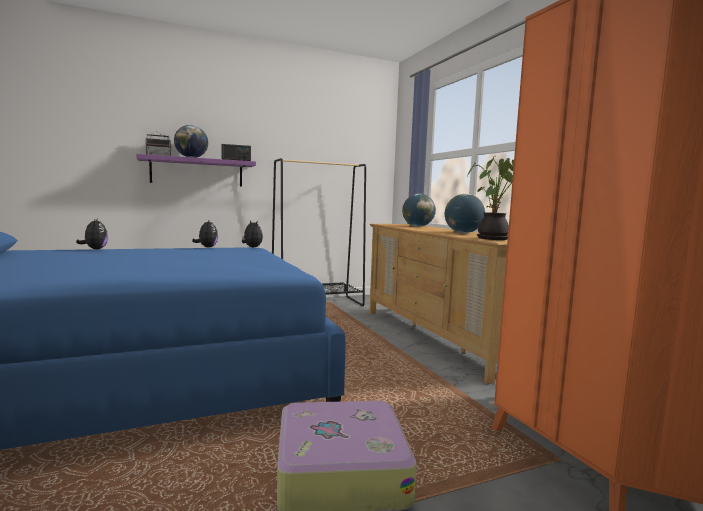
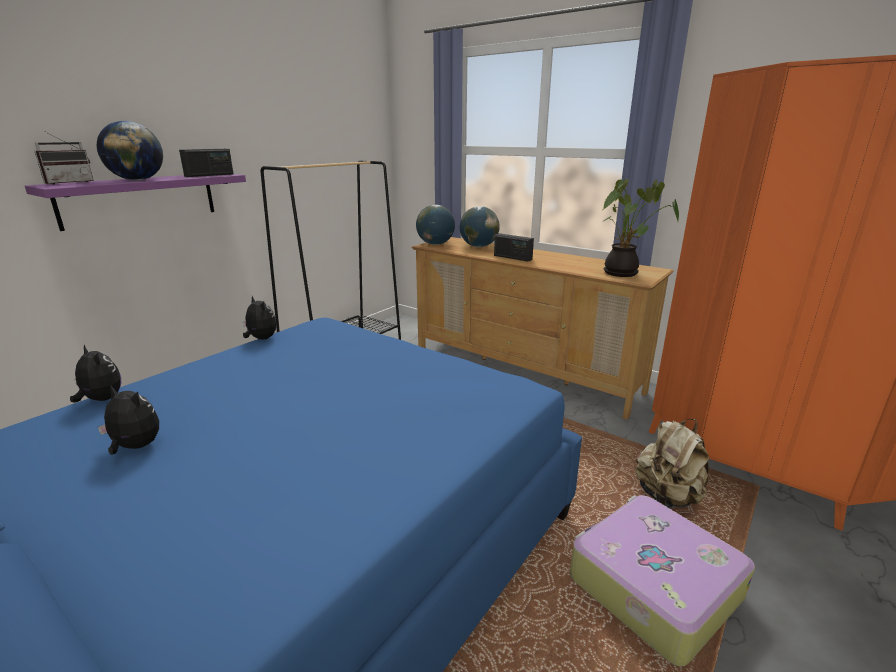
camera: 30 degrees left, 15 degrees up
(251, 247) = (317, 321): plush toy -> plush toy (135, 447)
(426, 230) = (512, 257): none -> radio
(445, 434) = (667, 496): none -> beige backpack
(463, 233) = (560, 259): globe -> globe (436, 244)

